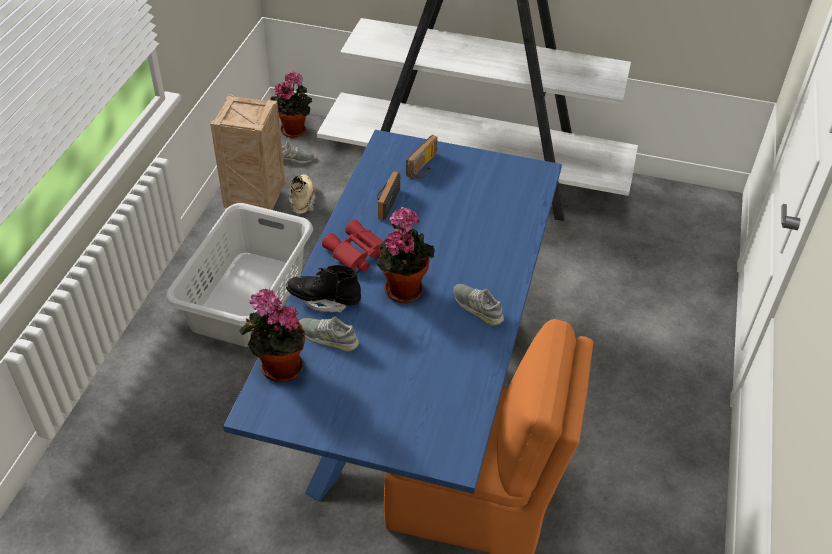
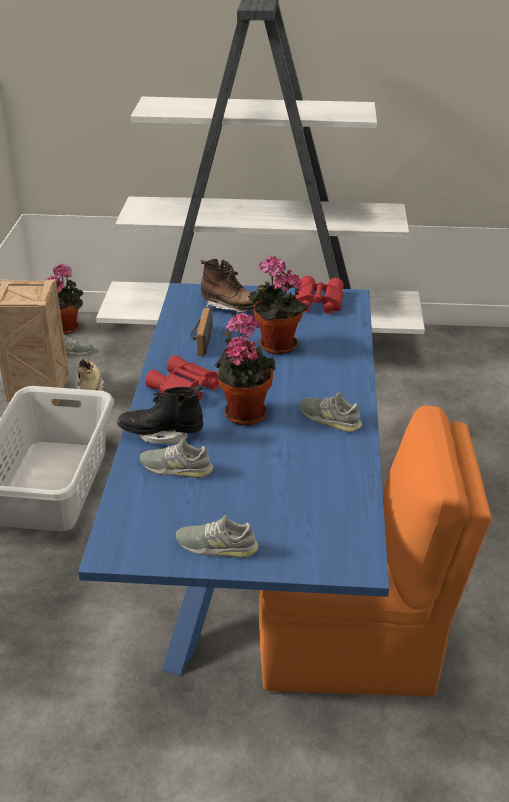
camera: 10 degrees left, 10 degrees down
(278, 368) = (127, 505): potted plant -> potted plant (275, 346)
(342, 421) = (216, 545): none -> grey shoe
(424, 167) = (232, 307): radio -> brown boot
(507, 173) = (317, 302): none -> red binoculars

